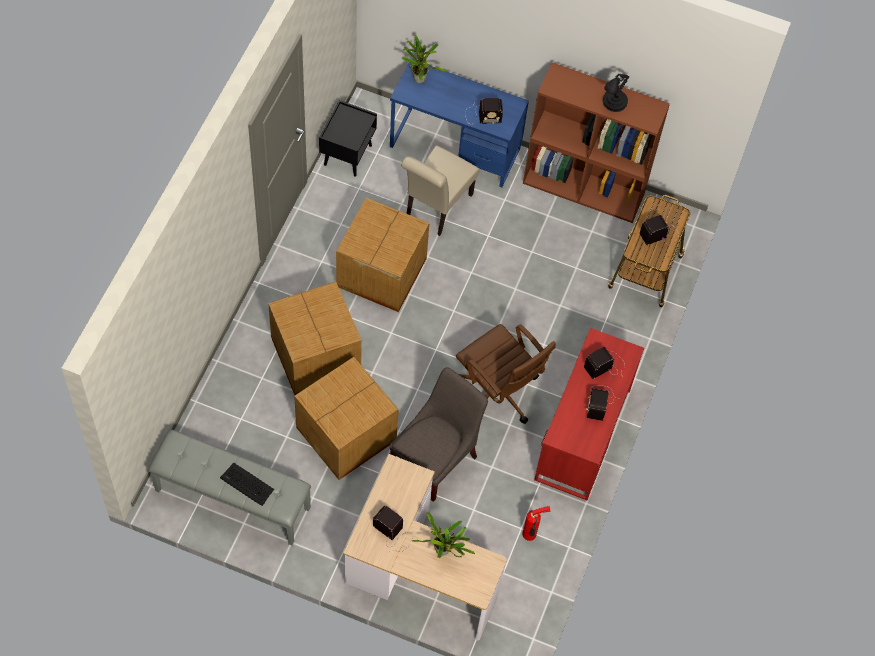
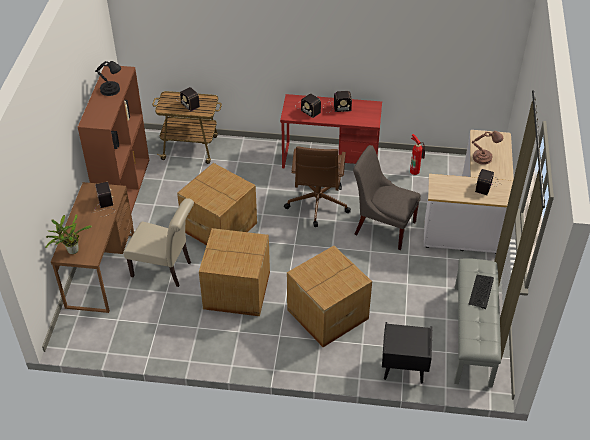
camera: 100 degrees left, 15 degrees down
(347, 154) = (123, 339): black nightstand -> black nightstand (403, 368)
(348, 434) = (386, 279): cardboard box -> cardboard box (219, 226)
(443, 551) = (484, 158): potted plant -> brown table lamp
(455, 148) = (101, 270): blue desk -> brown desk
(497, 393) = (317, 205): brown office chair -> brown office chair turned 150 degrees clockwise

